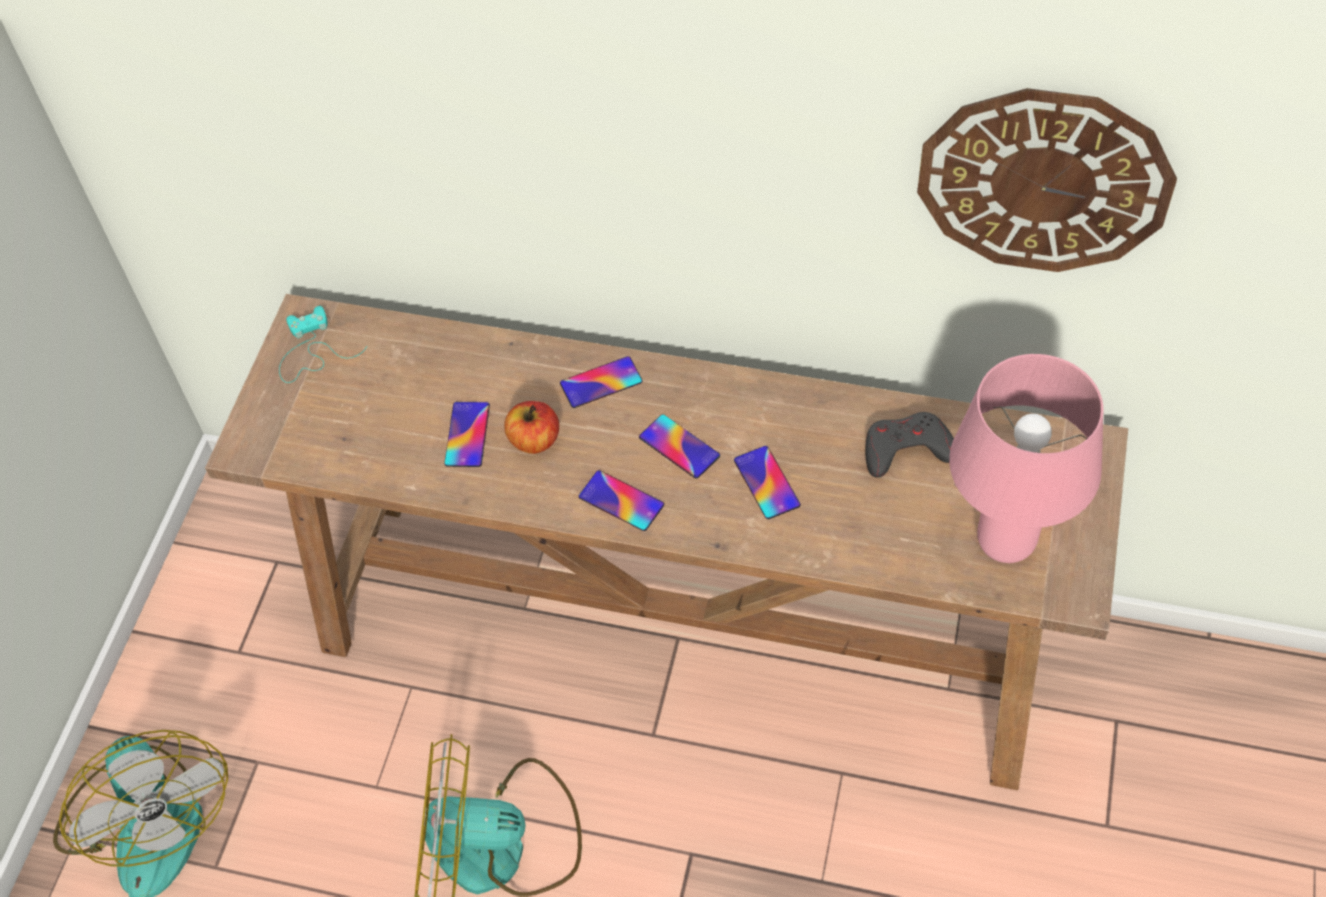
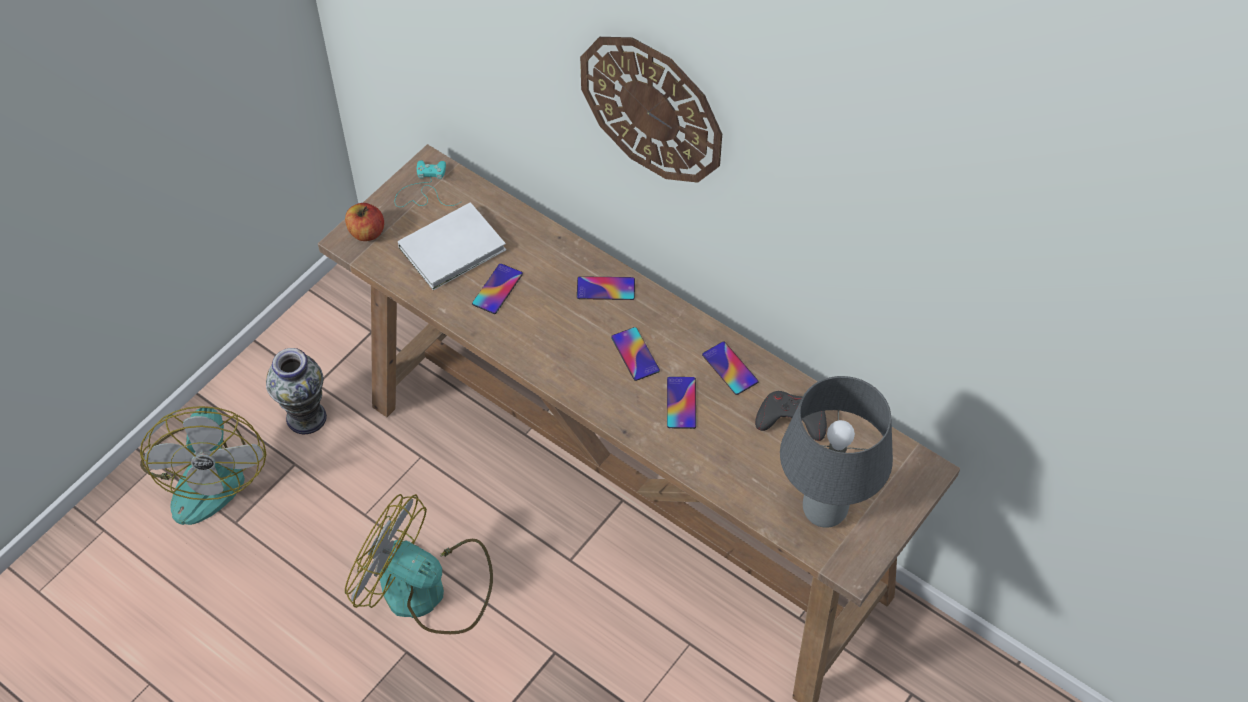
camera: 20 degrees right, 0 degrees up
(244, 697) = (306, 417): none -> vase
(388, 406) = (455, 248): none -> white book
(534, 440) = (540, 310): apple -> apple (366, 232)
(621, 501) = (576, 375): phone -> phone (730, 368)
(1007, 543) = (824, 512): pink table lamp -> grey table lamp
(1043, 181) = (916, 262): wall clock -> wall clock (652, 108)

